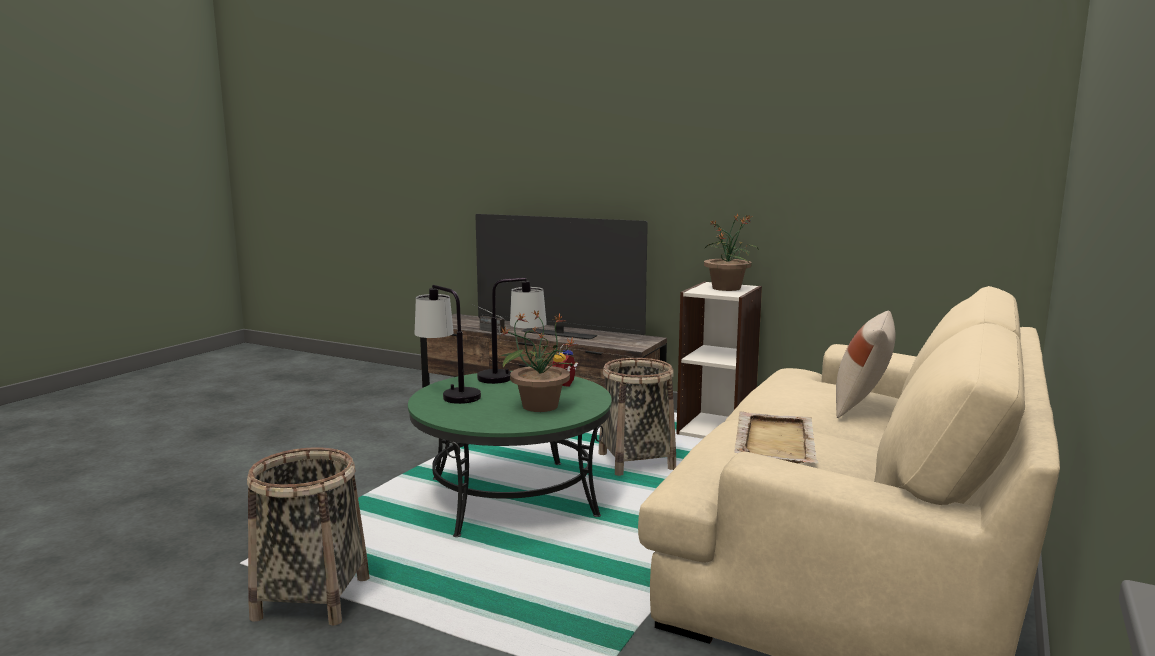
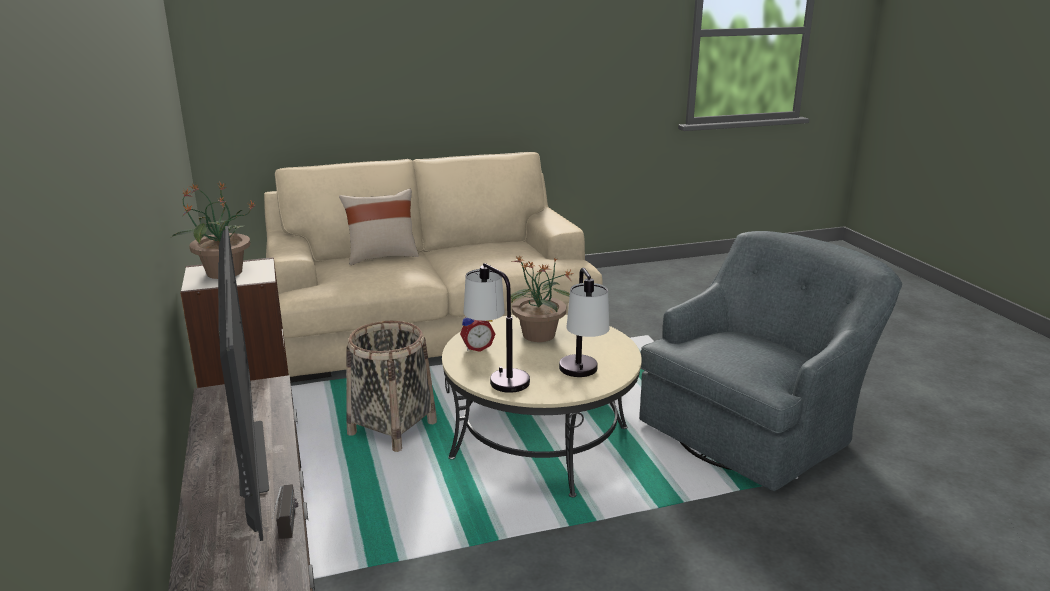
camera: 135 degrees left, 10 degrees up
(311, 598) = (755, 427): basket -> grey armchair
(512, 497) = (540, 442): green coffee table -> beige coffee table
(775, 440) = (492, 255): beige tray -> none

